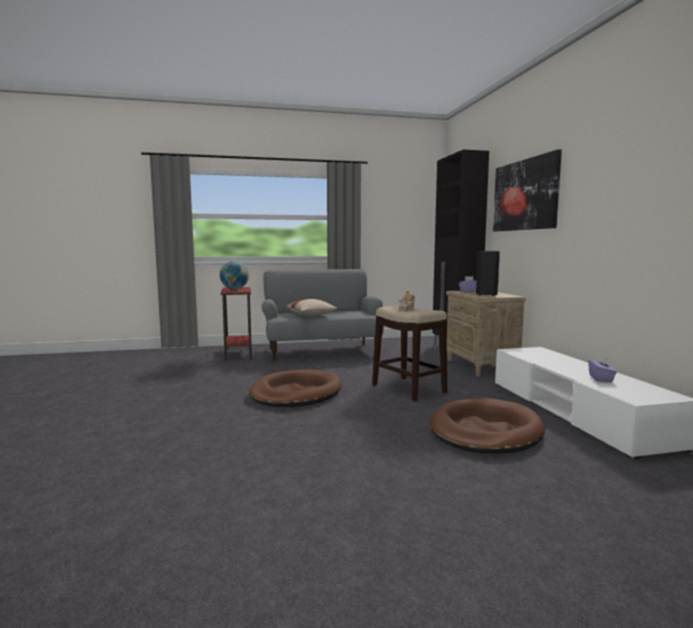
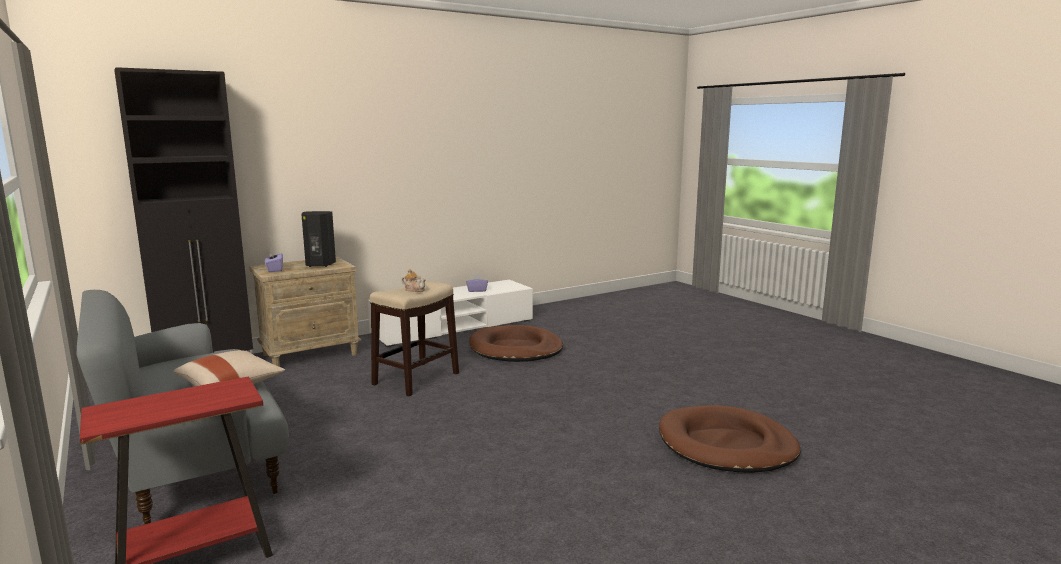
camera: 110 degrees left, 5 degrees up
(234, 289) = (171, 405): globe -> none
(296, 393) = (464, 431): brown dog bed -> brown dog bed (726, 445)
(525, 195) = (306, 144): picture -> none

